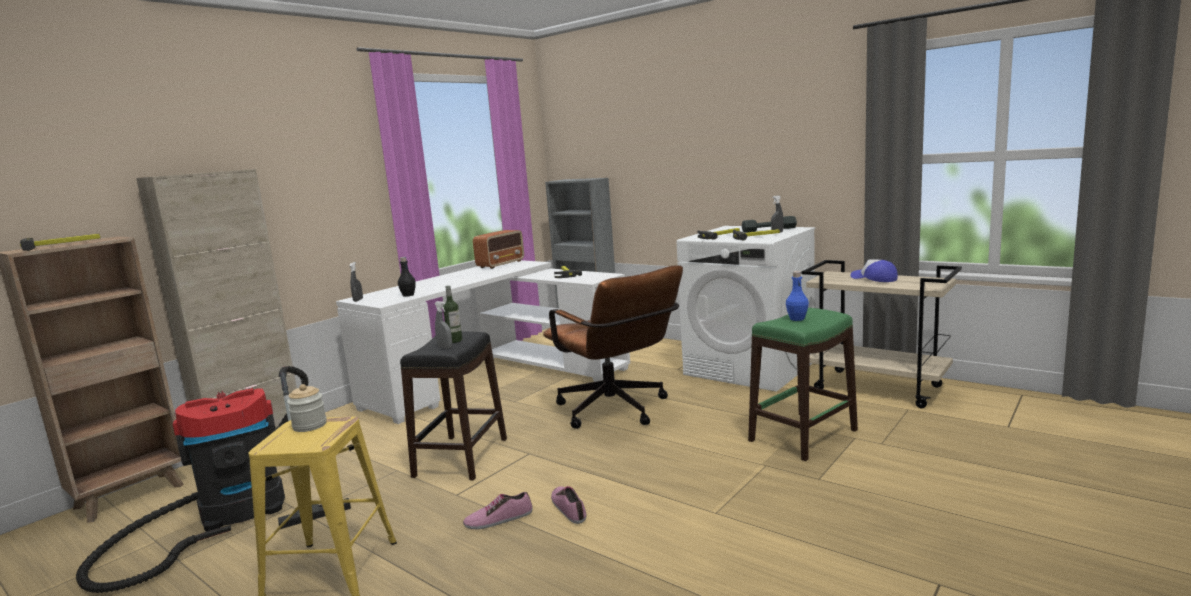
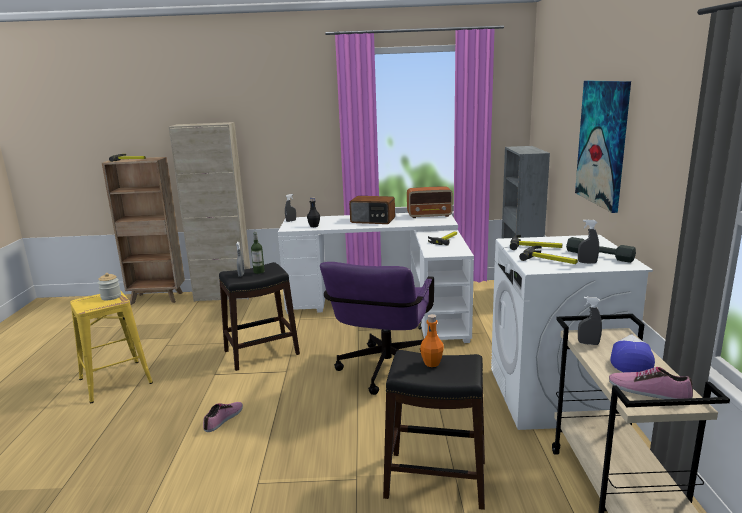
camera: 50 degrees right, 5 degrees up
(233, 513) = (155, 328): vacuum cleaner -> none
(458, 278) = (373, 220): none -> radio
(498, 519) = (195, 401): shoe -> shoe (648, 391)
(617, 412) = (384, 373): brown office chair -> purple office chair
(707, 149) = (602, 143): none -> picture
(797, 319) = (432, 363): blue bottle -> orange bottle
(804, 435) = (436, 480): green stool -> black stool
(836, 280) = (588, 343): none -> grey spray bottle

